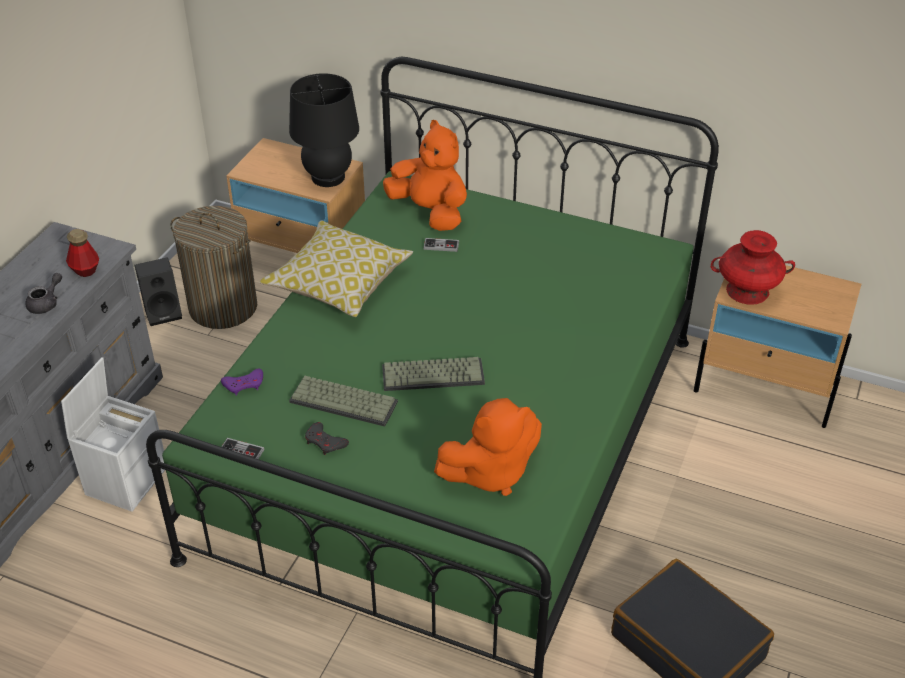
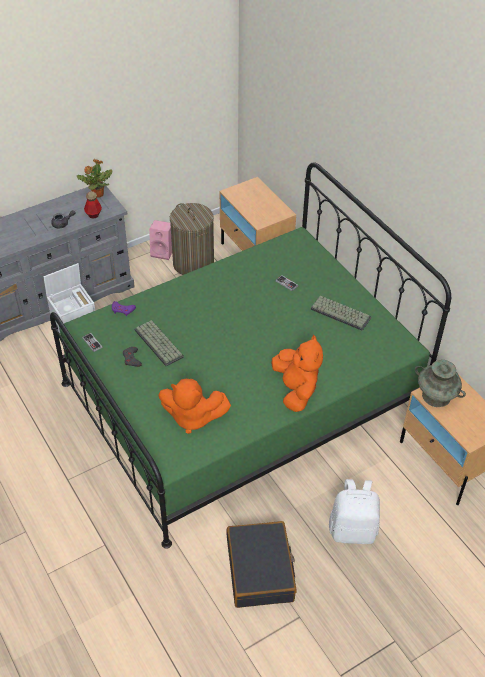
camera: 35 degrees right, 5 degrees up
(64, 241) = (97, 194): none -> potted plant
(164, 312) = (163, 252): black speaker -> pink speaker
(328, 177) = (269, 215): black table lamp -> none
(338, 283) = (215, 278): pillow -> none
(430, 212) = (300, 261): orange plush toy -> orange plush toy (296, 390)
(434, 374) = (214, 352): keyboard -> keyboard (341, 313)
(745, 526) = (353, 530): none -> white backpack
(747, 291) = (436, 396): red vase -> turquoise vase

